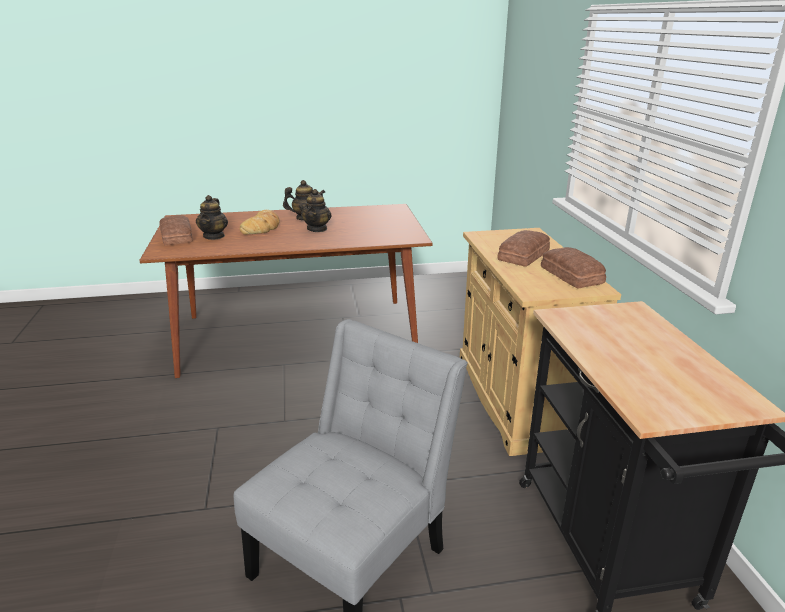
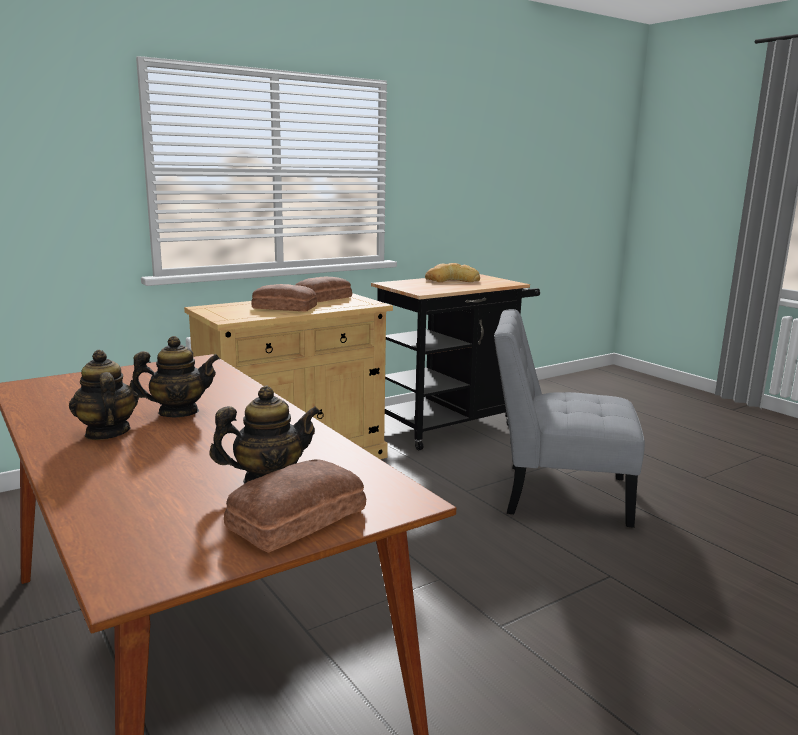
camera: 115 degrees left, 10 degrees down
(262, 227) = (185, 453): bread -> bread (451, 280)

